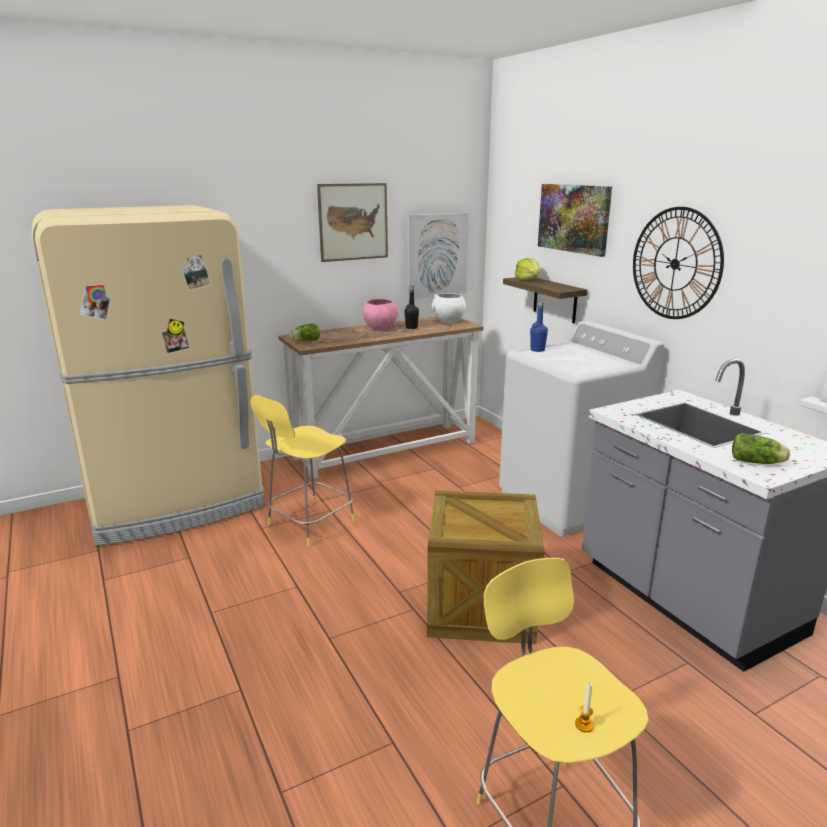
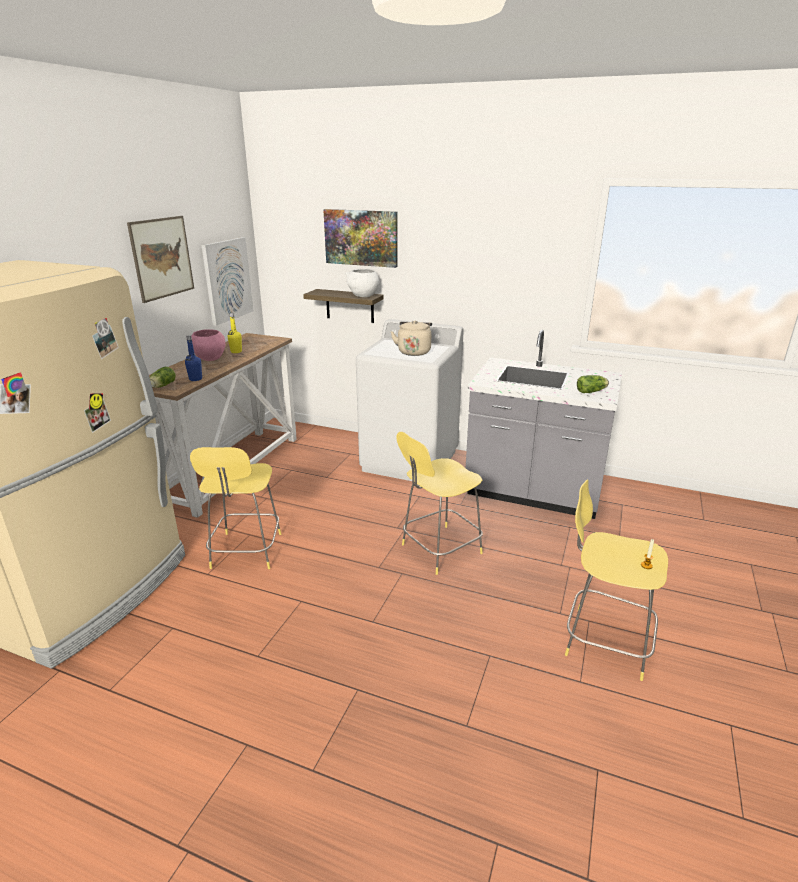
camera: 40 degrees left, 5 degrees up
(411, 327) = (236, 351): black bottle -> yellow bottle
(448, 321) = (256, 339): white bowl -> white bowl (363, 296)
(481, 606) = (439, 550): crate -> yellow stool
(528, 280) = (326, 292): lettuce -> none
(537, 350) = (376, 349): blue bottle -> blue bottle (195, 379)
(576, 360) = (414, 351): none -> beige kettle
(675, 264) = (463, 268): wall clock -> none

